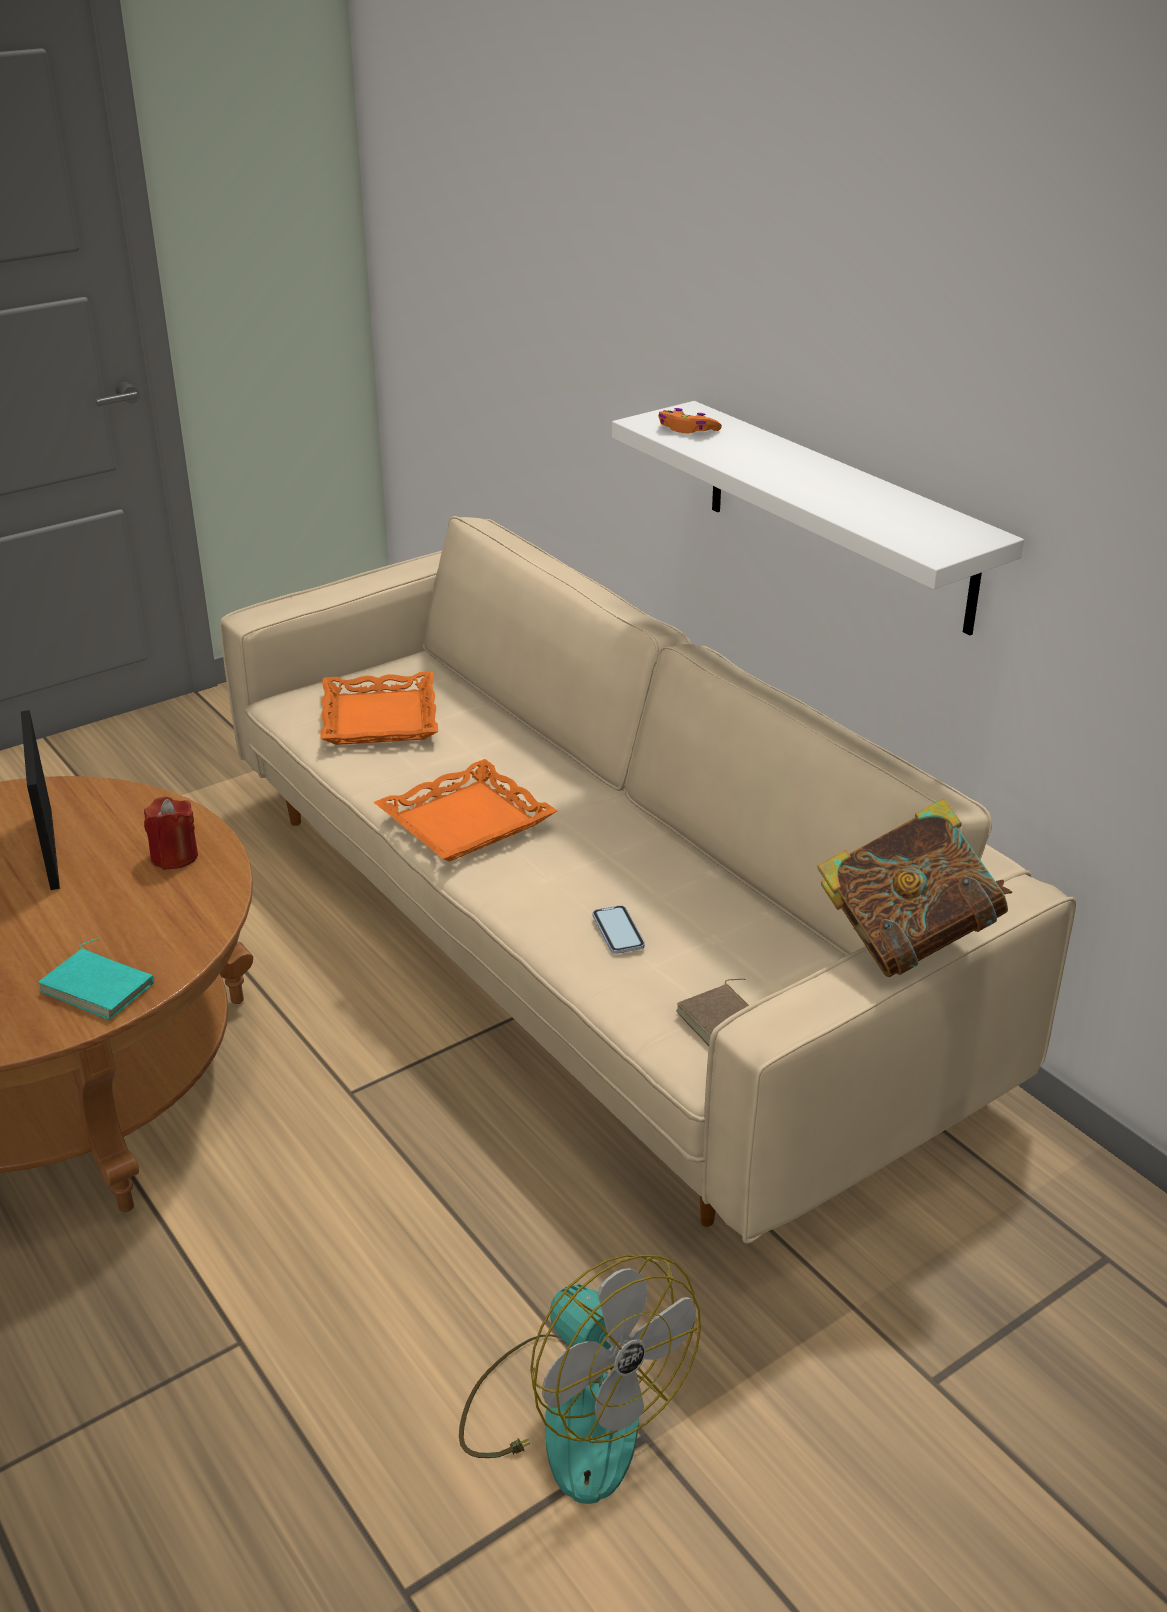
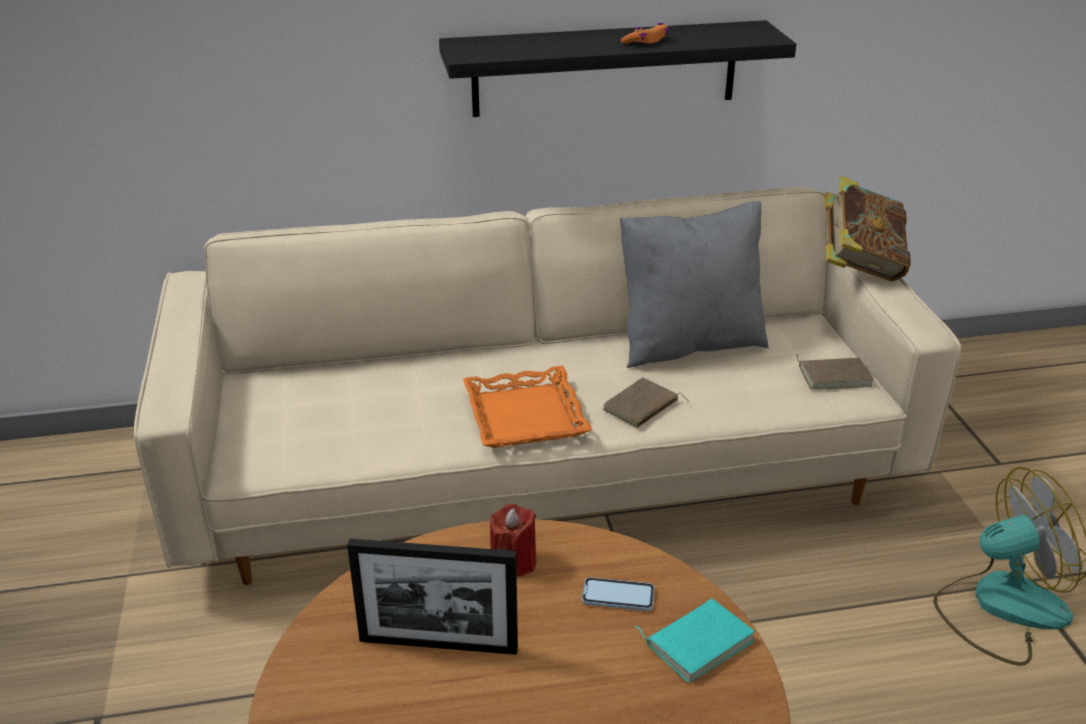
camera: 65 degrees left, 0 degrees up
(378, 718) = (323, 422): orange tray -> none
(537, 891) = (642, 407): none -> brown book
(618, 931) = (710, 388): phone -> phone (618, 596)
(687, 430) = (499, 49): orange game controller -> orange game controller (646, 41)
(714, 896) = (688, 344): none -> grey pillow
(838, 515) = (605, 68): white shelf -> black shelf

